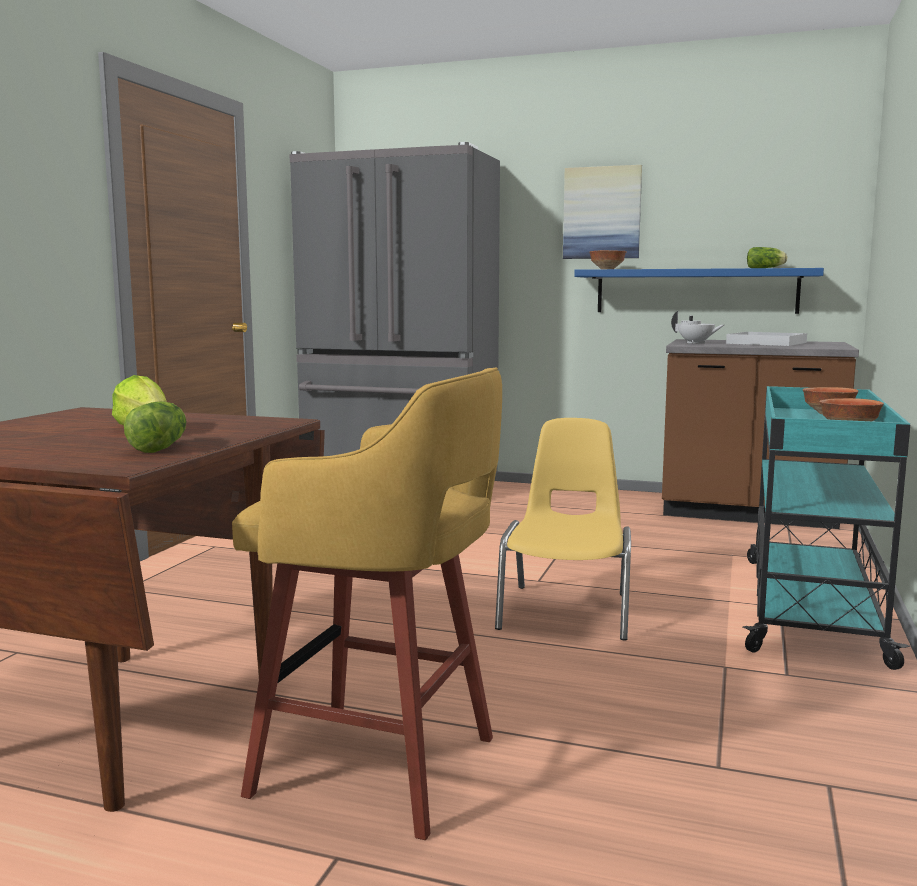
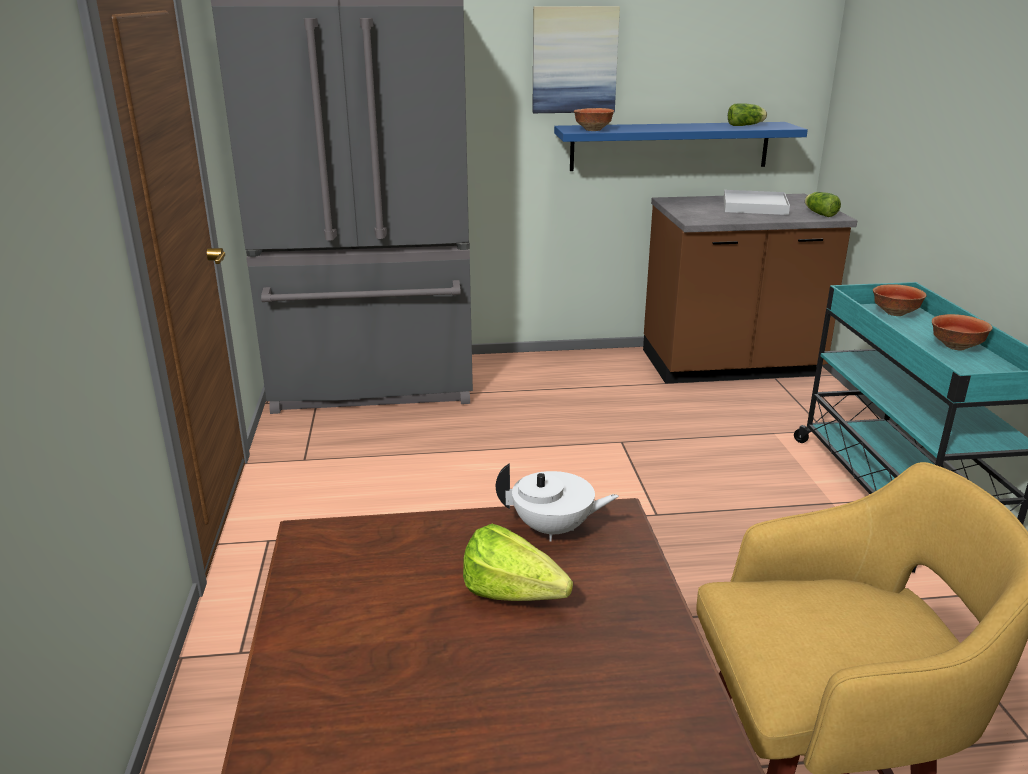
camera: 25 degrees left, 15 degrees up
(161, 447) = (634, 656): lettuce -> lettuce (819, 213)
(567, 611) = (724, 555): yellow chair -> none
(695, 343) = (697, 213): white teapot -> white teapot (553, 529)

